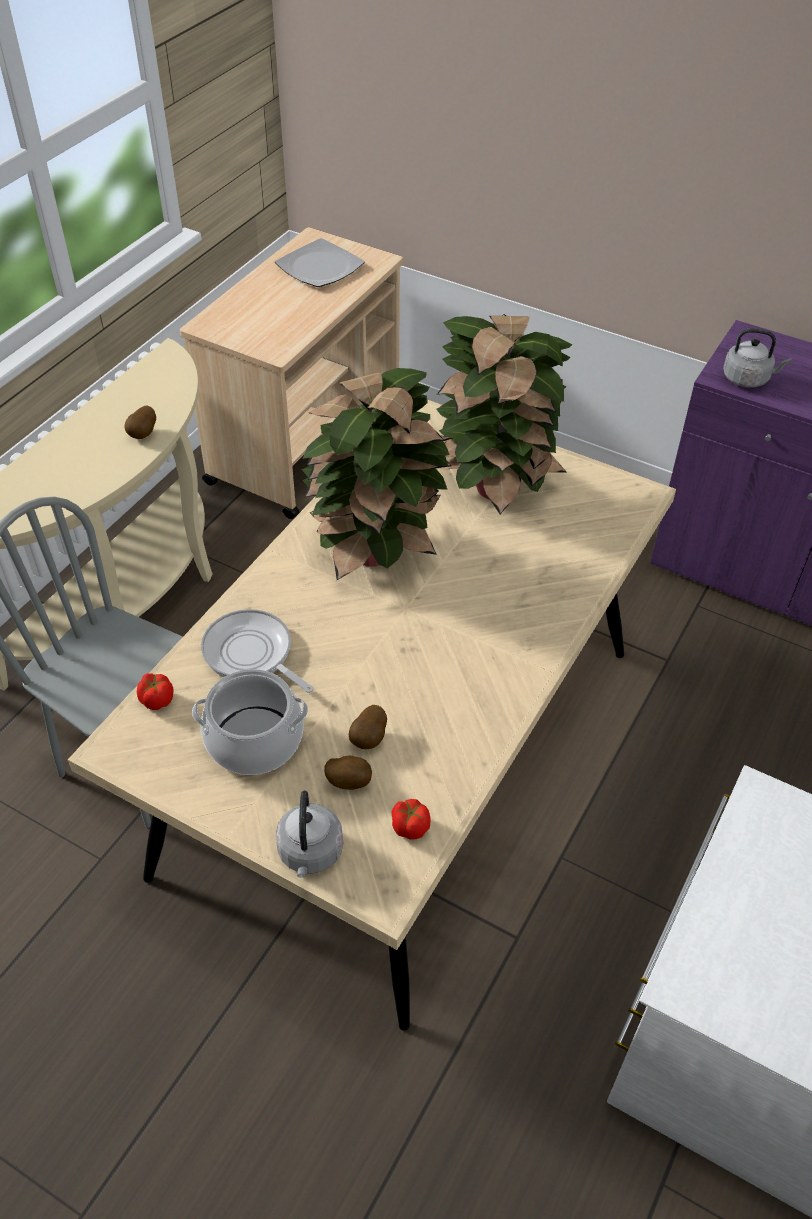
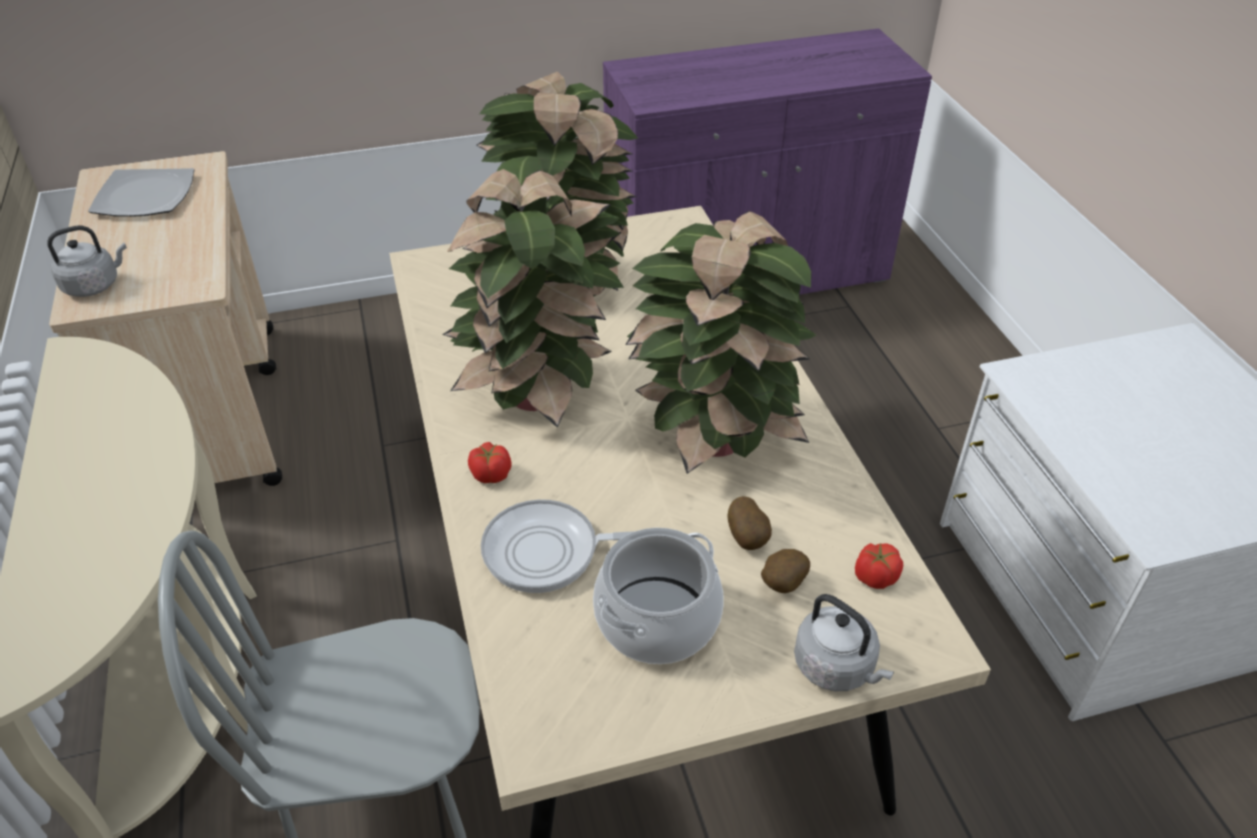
camera: 45 degrees left, 5 degrees down
(144, 434) = (148, 439): potato -> none
(157, 699) = (514, 663): tomato -> tomato (490, 474)
(435, 664) = (714, 442): none -> potted plant
(748, 379) = (669, 95): grey kettle -> grey kettle (95, 285)

